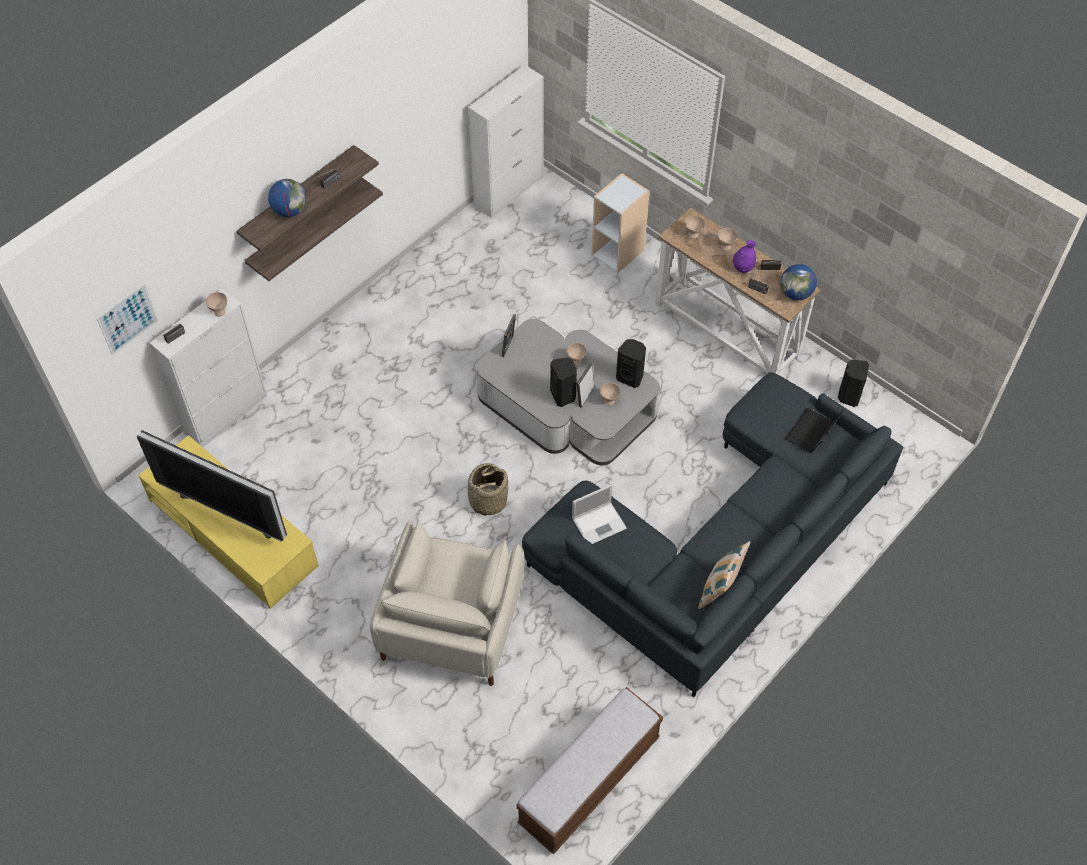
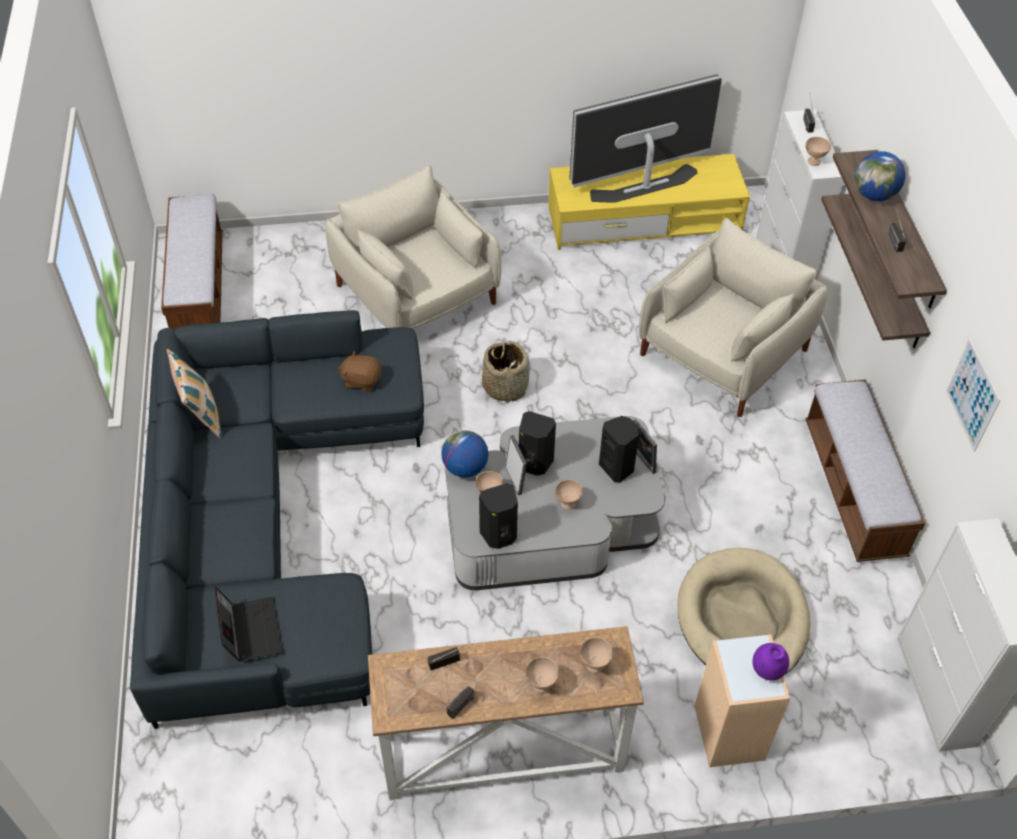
camera: 130 degrees right, 5 degrees down
(128, 319) = (824, 59): picture -> picture (972, 395)
(340, 402) = (723, 352): none -> beige armchair
(402, 281) = (853, 489): none -> bench
(544, 282) = (742, 618): none -> beige dog bed
(600, 523) = (361, 380): laptop -> brown plush toy
(743, 268) = (490, 675): purple vase -> purple vase (767, 670)
(796, 293) = (395, 698): globe -> globe (465, 468)
(848, 396) = (286, 800): black speaker -> black speaker (617, 467)

